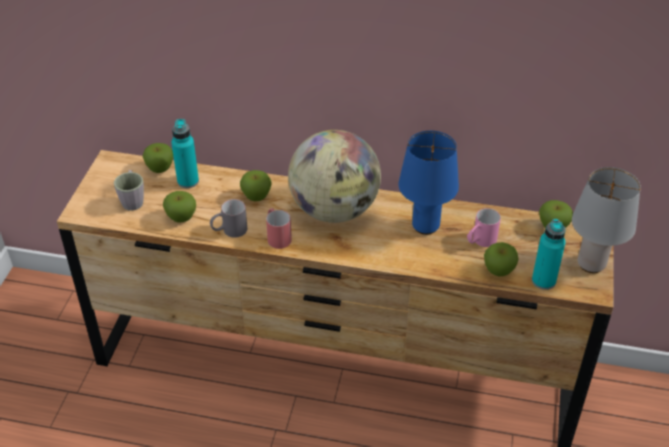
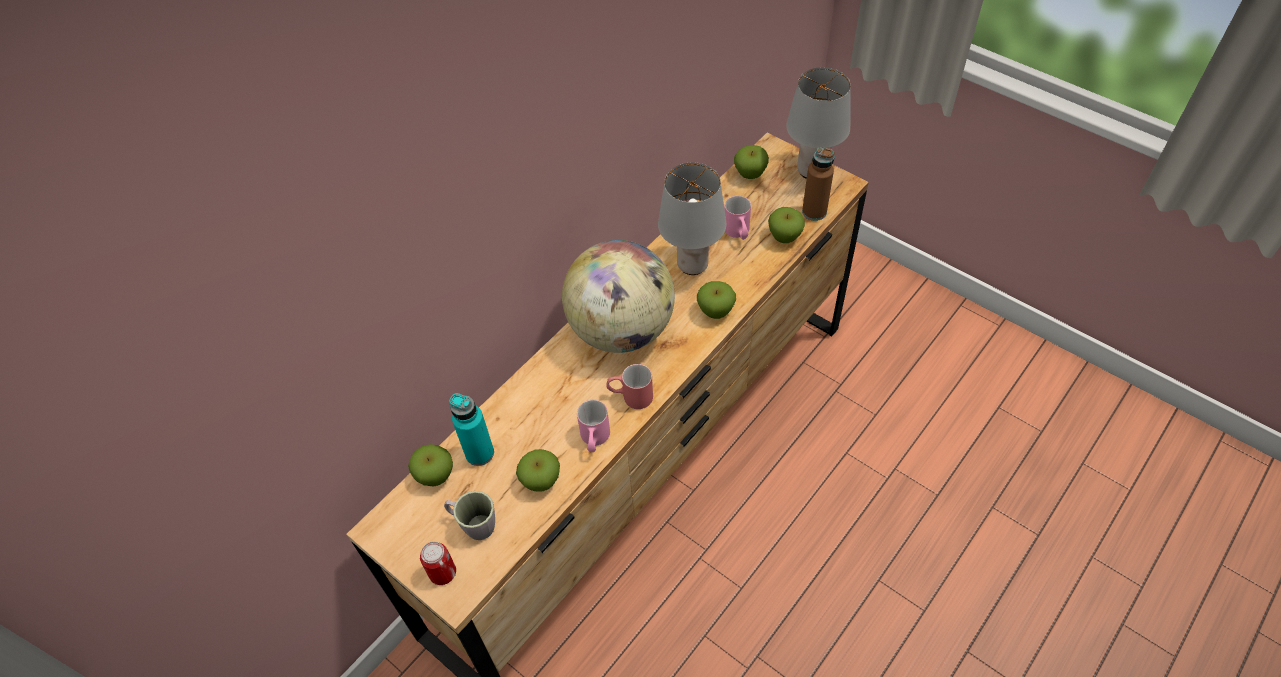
camera: 60 degrees left, 10 degrees up
(92, 200) = (443, 573): none -> can
(229, 231) = (594, 440): grey mug -> pink mug
(256, 197) = (554, 393): apple -> apple (715, 311)
(425, 227) = (693, 265): blue table lamp -> grey table lamp
(543, 281) = (814, 212): turquoise bottle -> brown bottle

